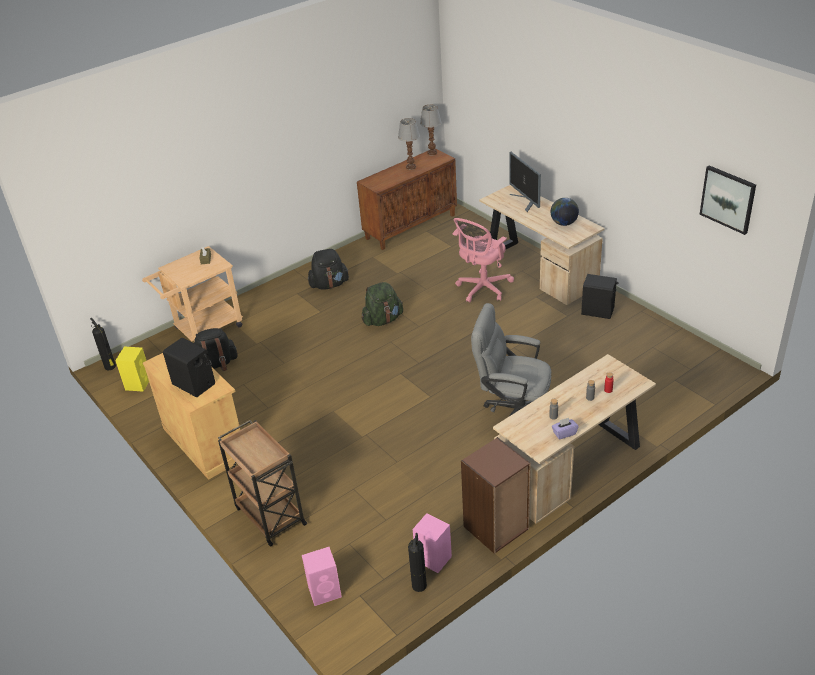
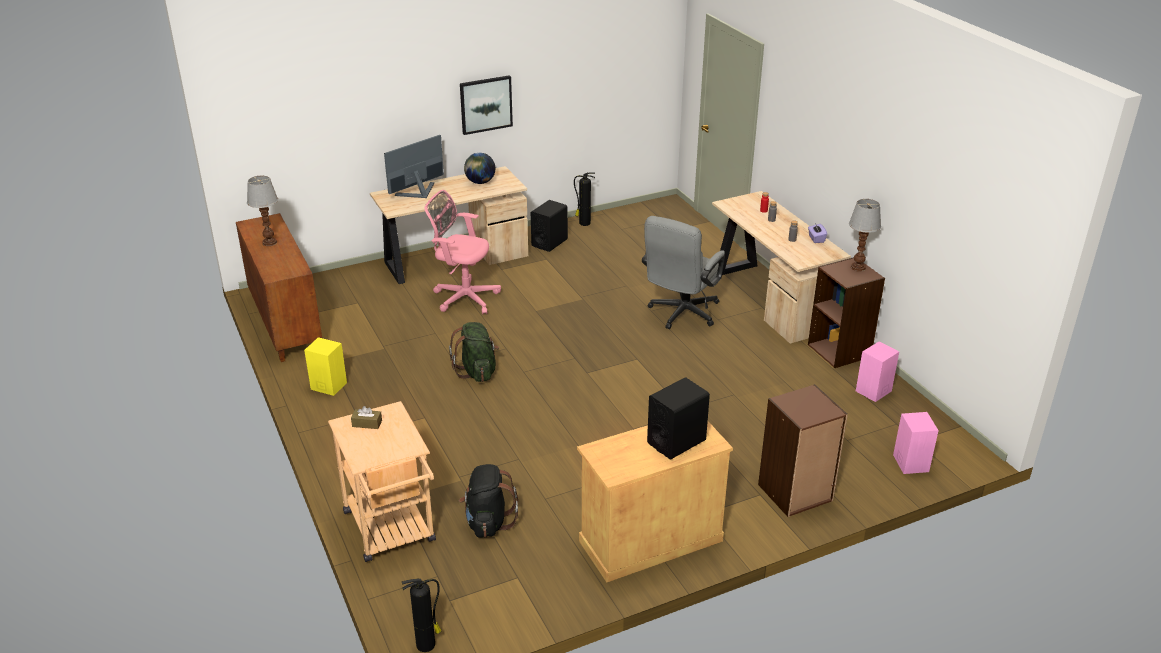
camera: 80 degrees left, 5 degrees down
(138, 383) = (487, 609): yellow speaker -> yellow speaker (328, 385)
(269, 515) = (795, 493): brown cart -> brown bookcase
(329, 285) = (367, 404): black backpack -> none
(419, 585) = (905, 404): fire extinguisher -> fire extinguisher (584, 223)
(432, 152) = (248, 224): table lamp -> table lamp (857, 267)
(482, 289) = (463, 297): pink office chair -> pink office chair turned 150 degrees clockwise
(526, 202) = (418, 193): monitor -> monitor turned 150 degrees clockwise
(728, 199) = (629, 56): picture -> picture (486, 104)

